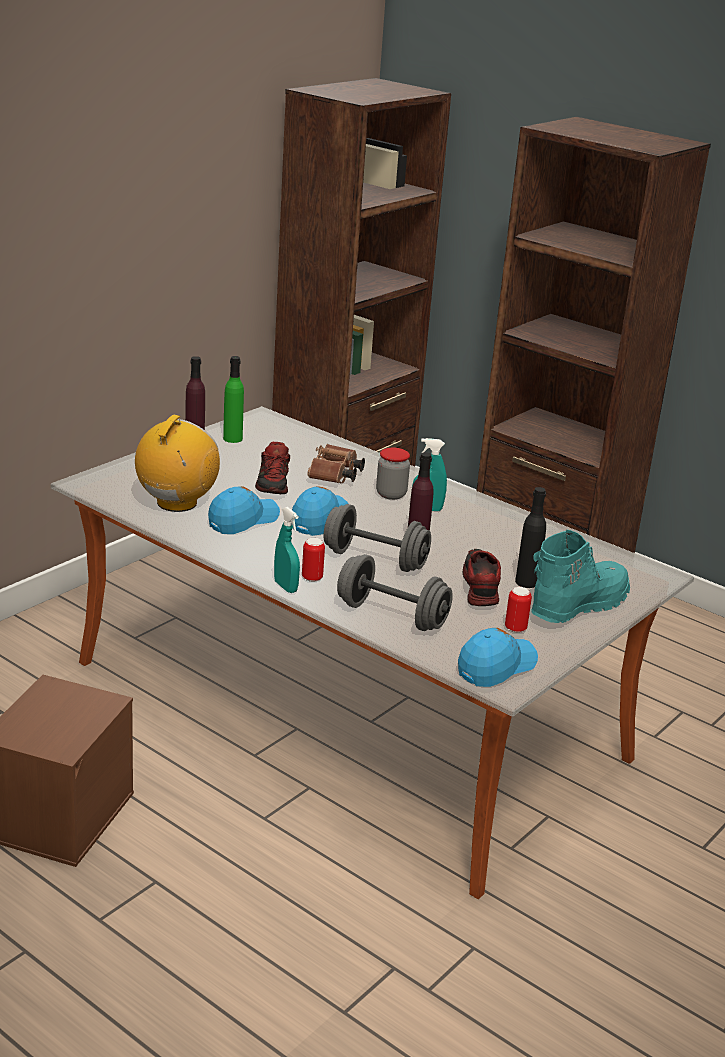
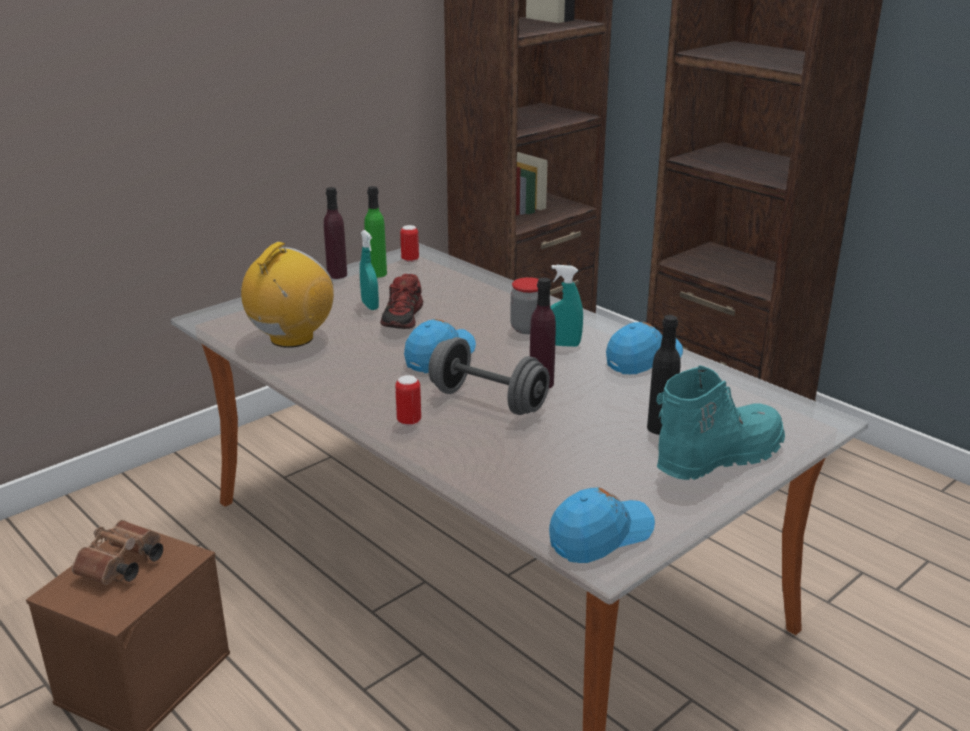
camera: 10 degrees right, 0 degrees up
(243, 520) = (355, 357): blue cap -> blue cap (643, 359)
(285, 587) = (375, 431): turquoise spray bottle -> turquoise spray bottle (370, 306)
(334, 477) = (471, 311): brown binoculars -> brown binoculars (121, 567)
(392, 616) = (488, 467): grey dumbbell -> none
(479, 586) = (602, 433): shoe -> none
(515, 628) = (635, 485): can -> can (410, 260)

